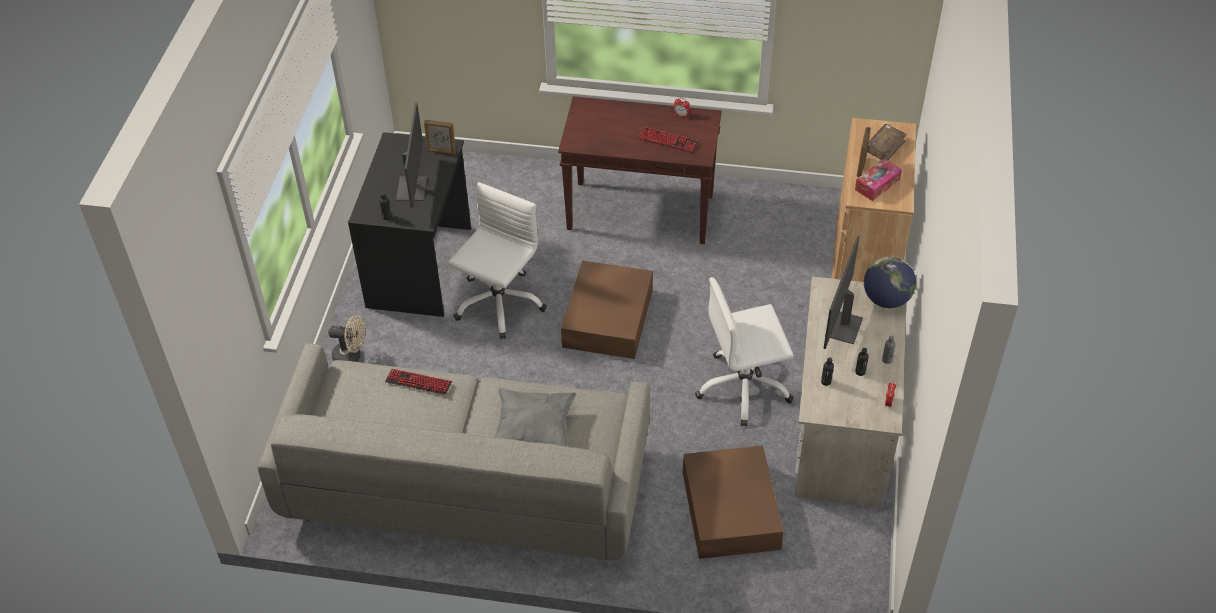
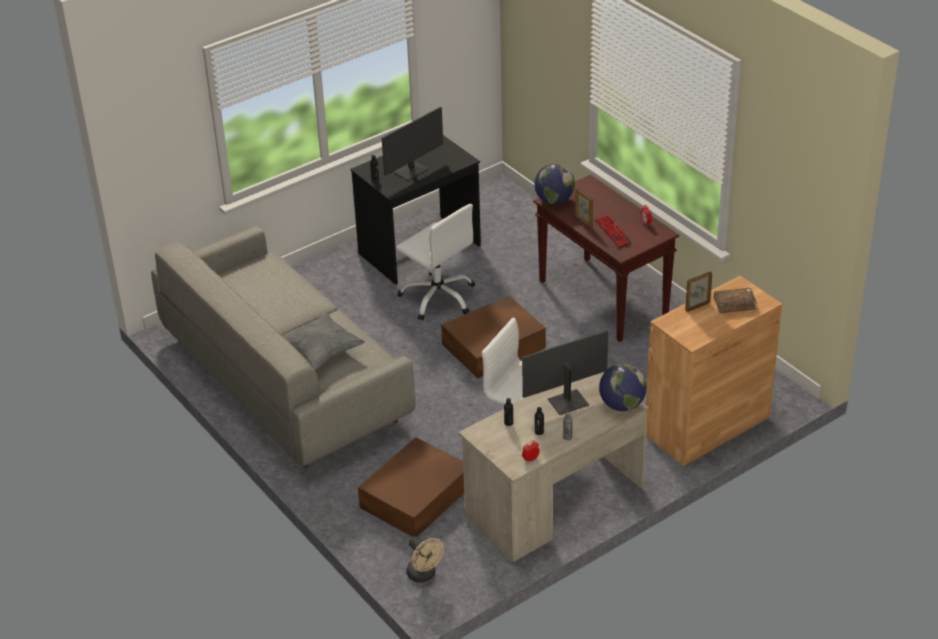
camera: 45 degrees right, 10 degrees down
(351, 356) = (316, 274): beige fan -> beige fan (424, 575)
(418, 382) = (297, 288): keyboard -> none
(441, 152) = (457, 160): picture frame -> picture frame (583, 222)
(499, 303) = (438, 297): white office chair -> white office chair turned 60 degrees clockwise
(577, 140) = (554, 200): none -> globe
(877, 185) = (692, 322): tissue box -> none

